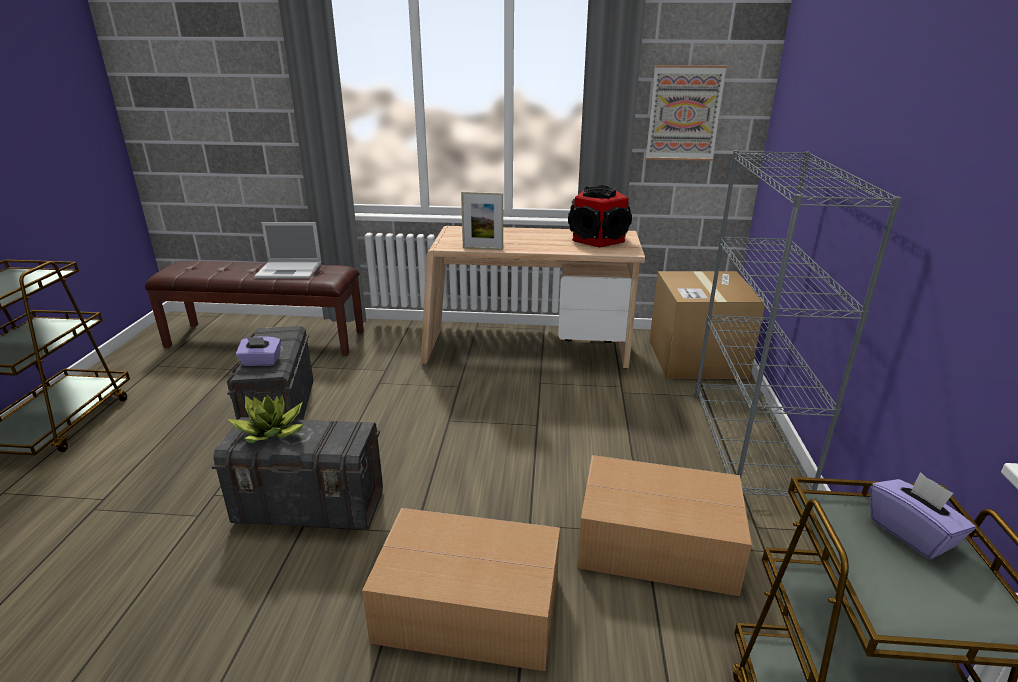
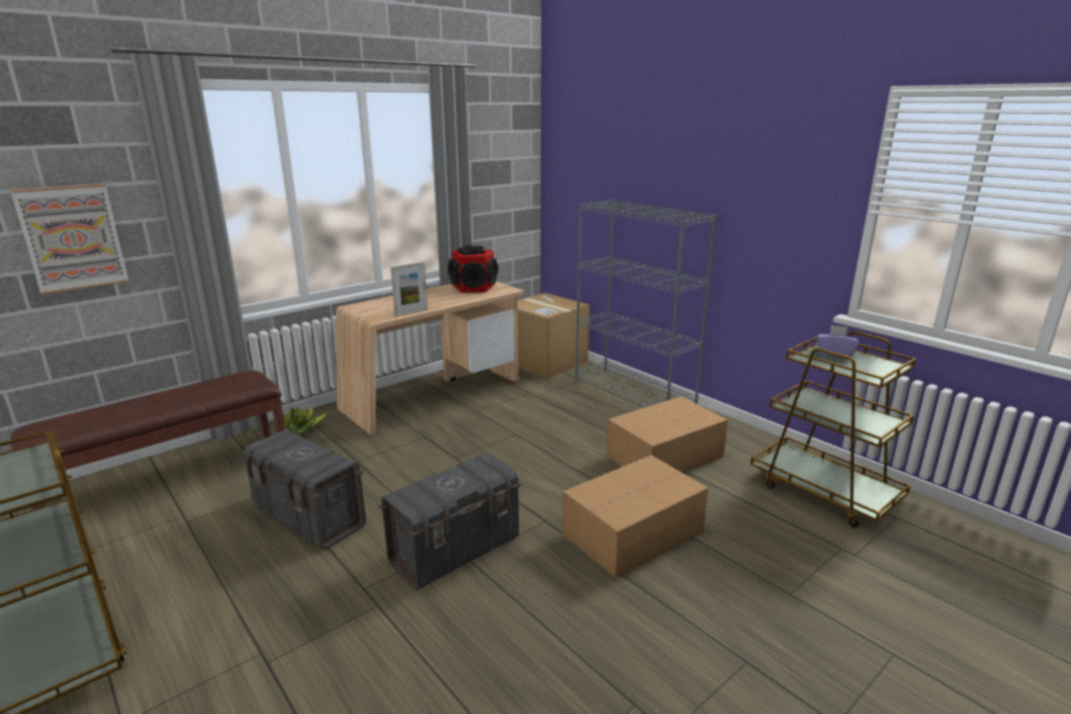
camera: 45 degrees left, 5 degrees down
(261, 362) = (312, 462): purple tissue box -> none
(271, 432) = (429, 490): potted plant -> potted plant (301, 428)
(290, 270) = (199, 390): laptop -> none
(684, 113) = (493, 184): picture -> picture (73, 238)

